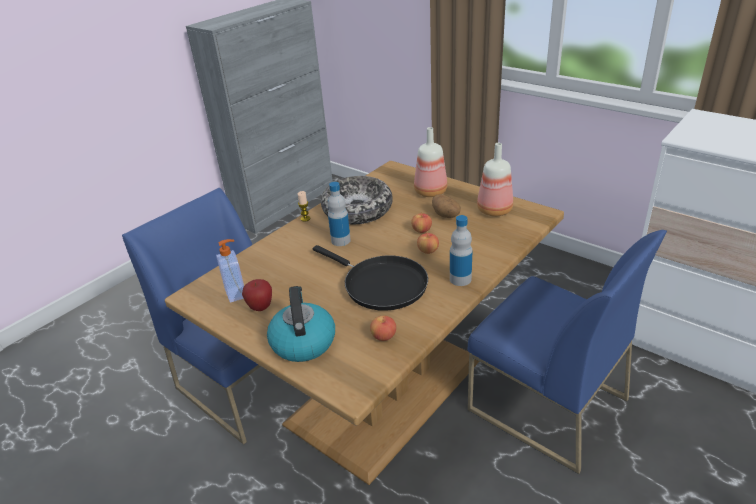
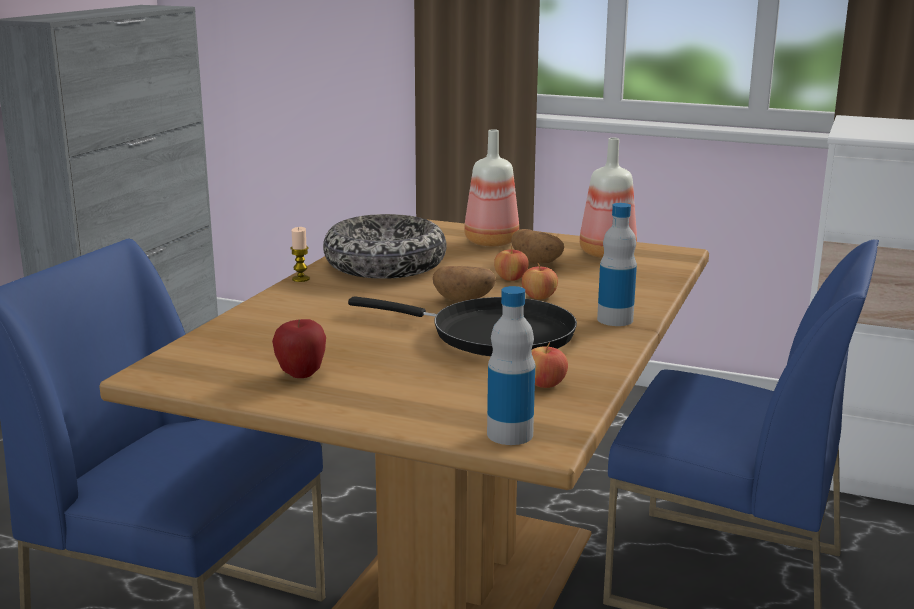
camera: 20 degrees left, 15 degrees down
(236, 293) = (242, 363): soap dispenser -> none
(302, 342) = (411, 402): kettle -> none
(340, 240) = (384, 296): bottle -> bottle (510, 434)
(383, 249) = (464, 300): none -> potato

